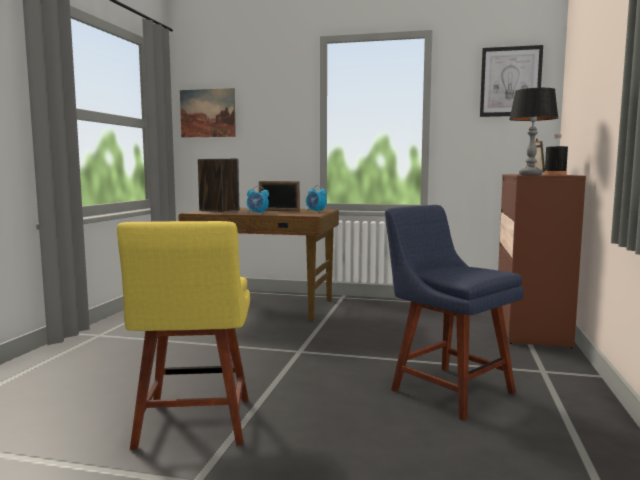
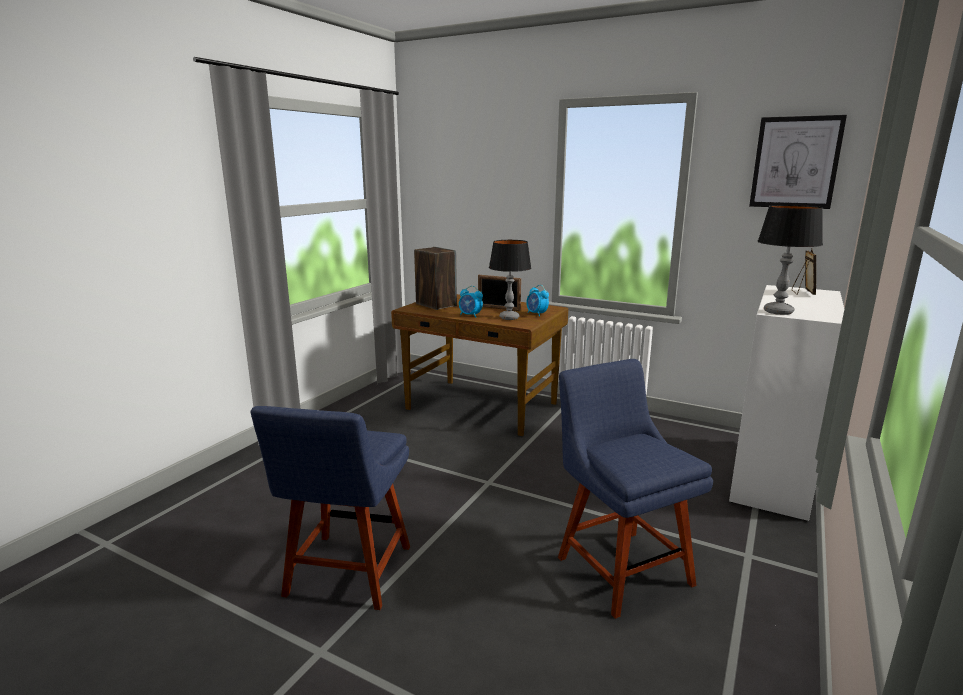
camera: 15 degrees right, 10 degrees up
(193, 425) = (346, 575): yellow chair -> blue chair
(207, 113) = (436, 186): picture -> none
(293, 213) = (509, 318): none -> table lamp
(530, 327) = (771, 477): brown dresser -> white dresser
(555, 174) = (818, 308): black bottle -> none

